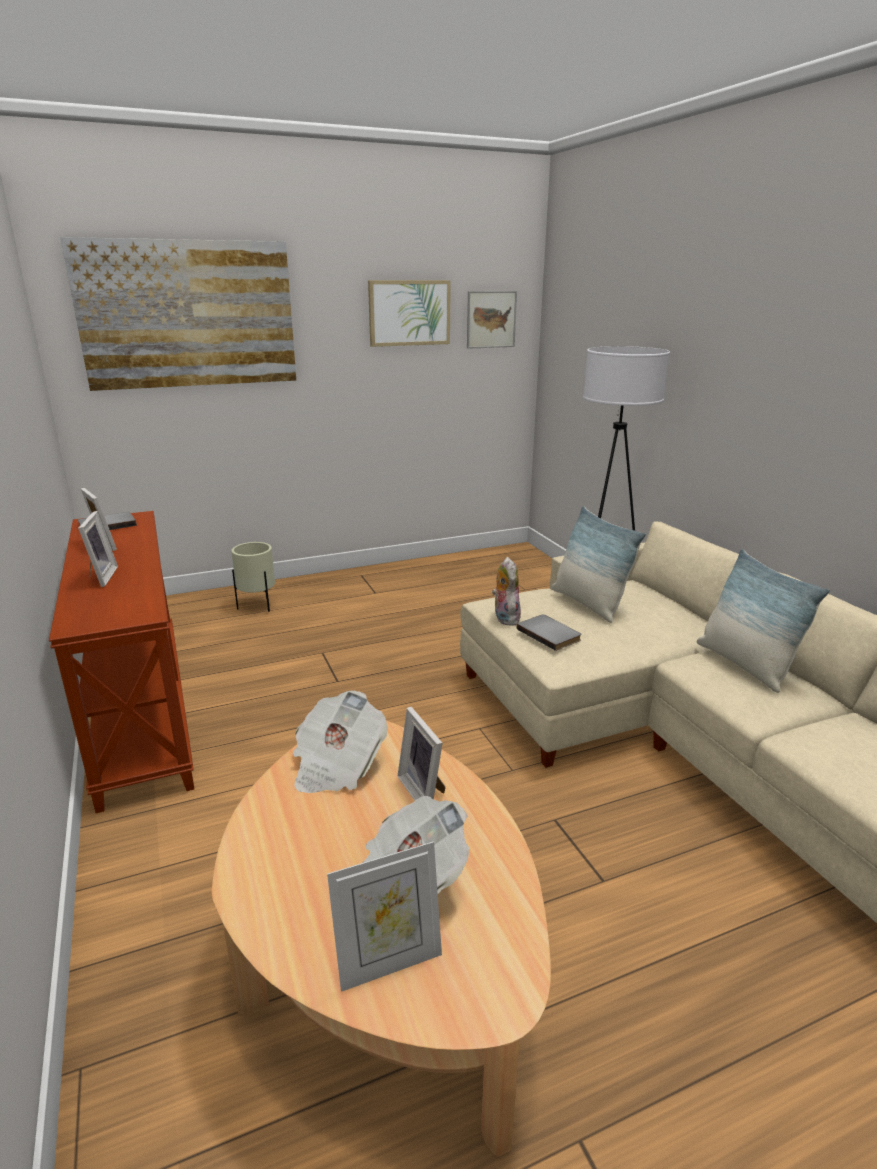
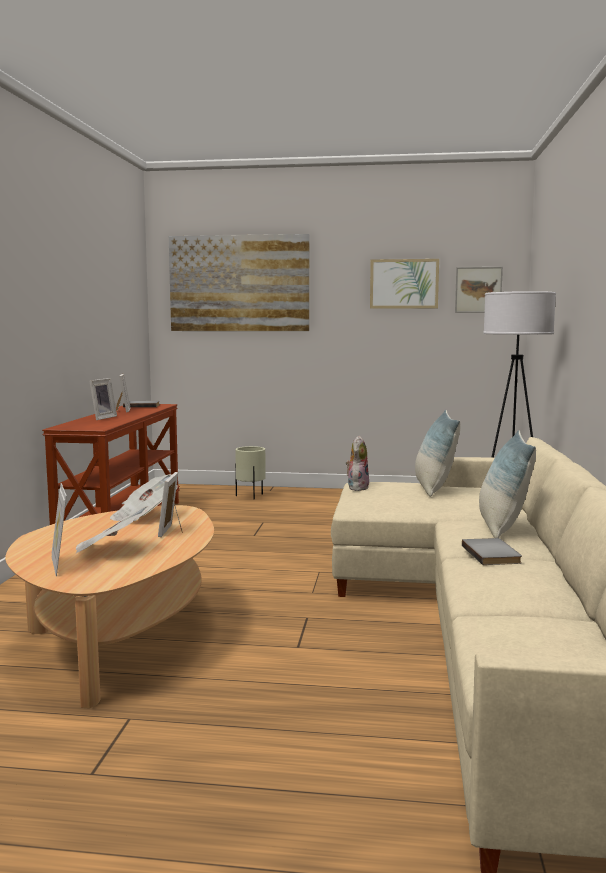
camera: 30 degrees right, 15 degrees down
(389, 963) = (60, 565): picture frame -> picture frame turned 60 degrees clockwise
(550, 634) = (373, 495): grey book -> grey book (493, 554)

